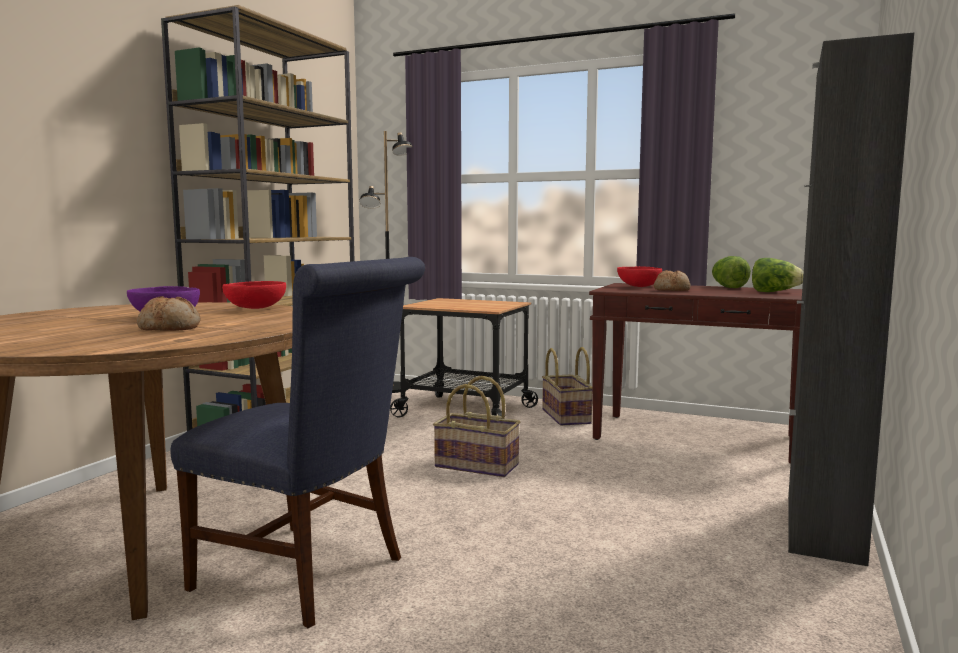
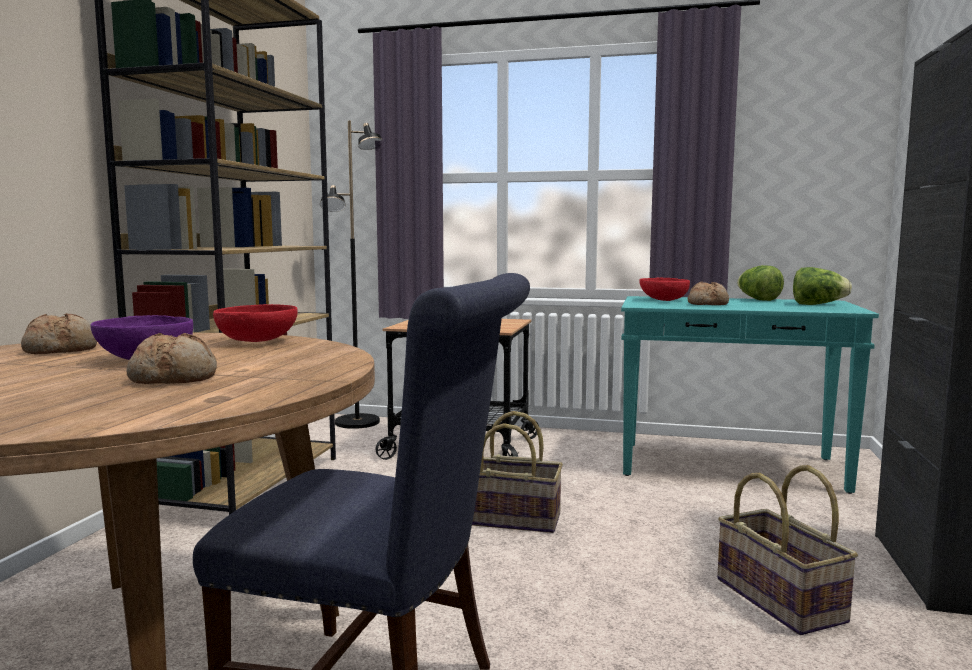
camera: 10 degrees left, 0 degrees up
(117, 310) = (61, 350): none -> bread
(567, 416) = (578, 448): basket -> basket (781, 600)
(696, 438) = (731, 467): brown console table -> turquoise console table

